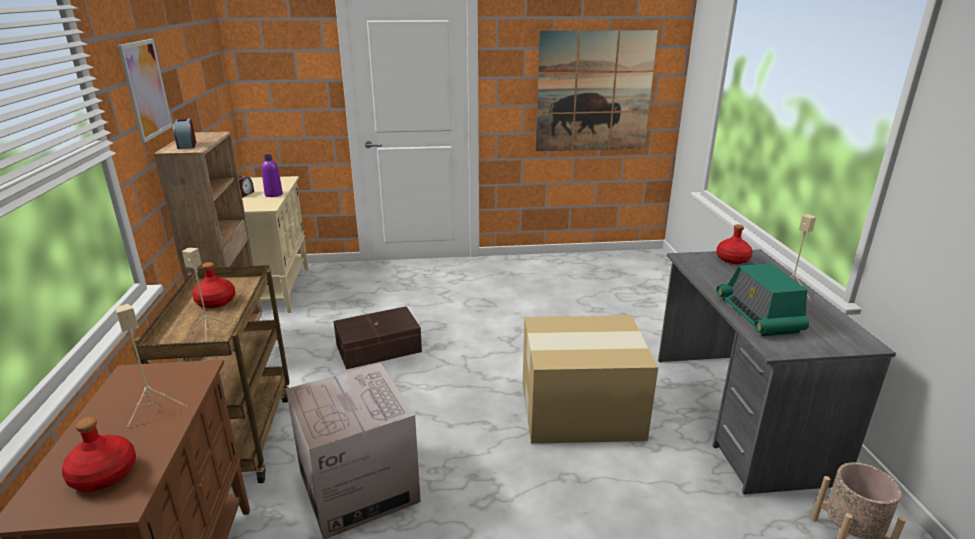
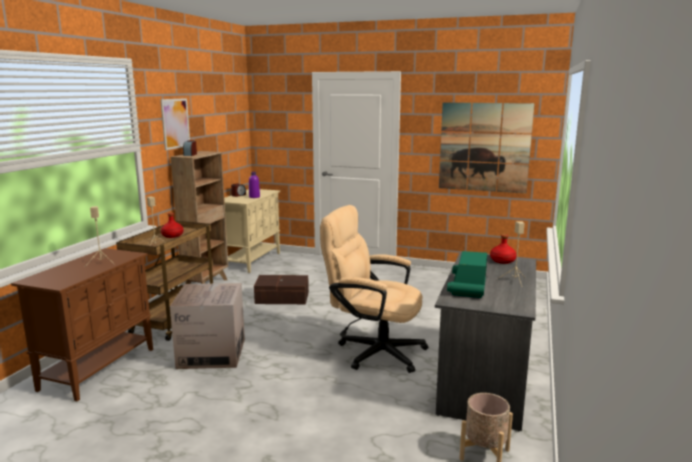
camera: 25 degrees right, 10 degrees down
(104, 474) = (63, 276): red bottle -> none
(579, 410) = (373, 351): cardboard box -> beige office chair

